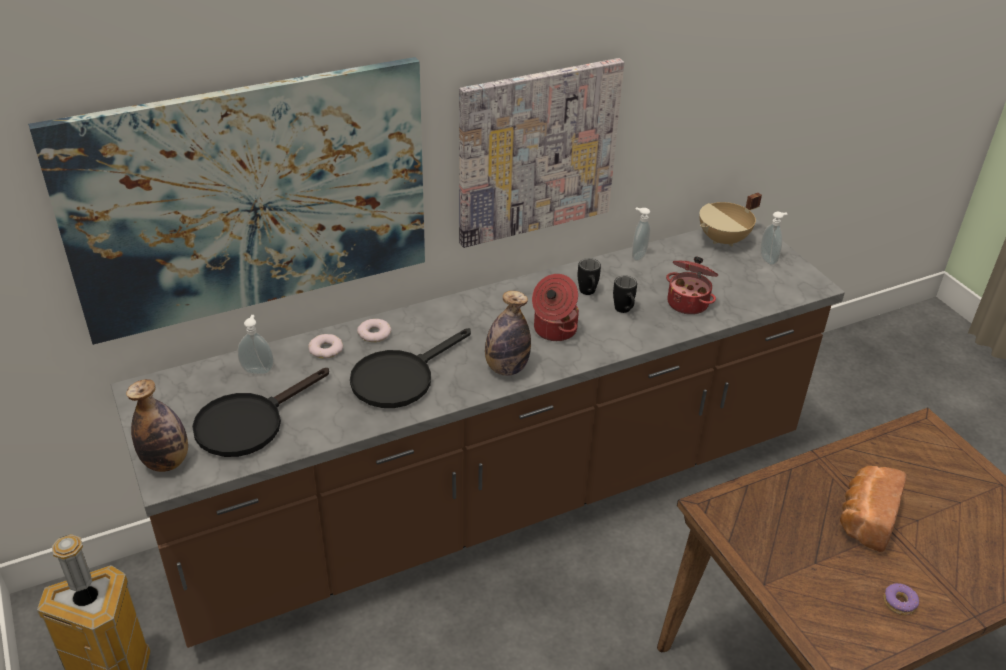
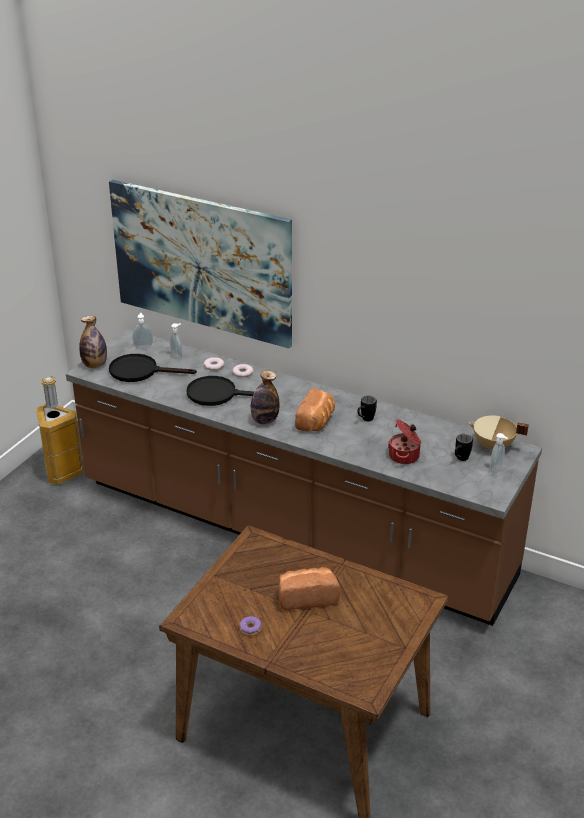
camera: 55 degrees right, 5 degrees down
(537, 152) = (367, 313): picture -> none
(554, 329) = (316, 422): cooking pot -> bread
(624, 311) = (365, 437): black mug -> black mug (460, 459)
(637, 256) = (428, 422): soap dispenser -> soap dispenser (143, 347)

